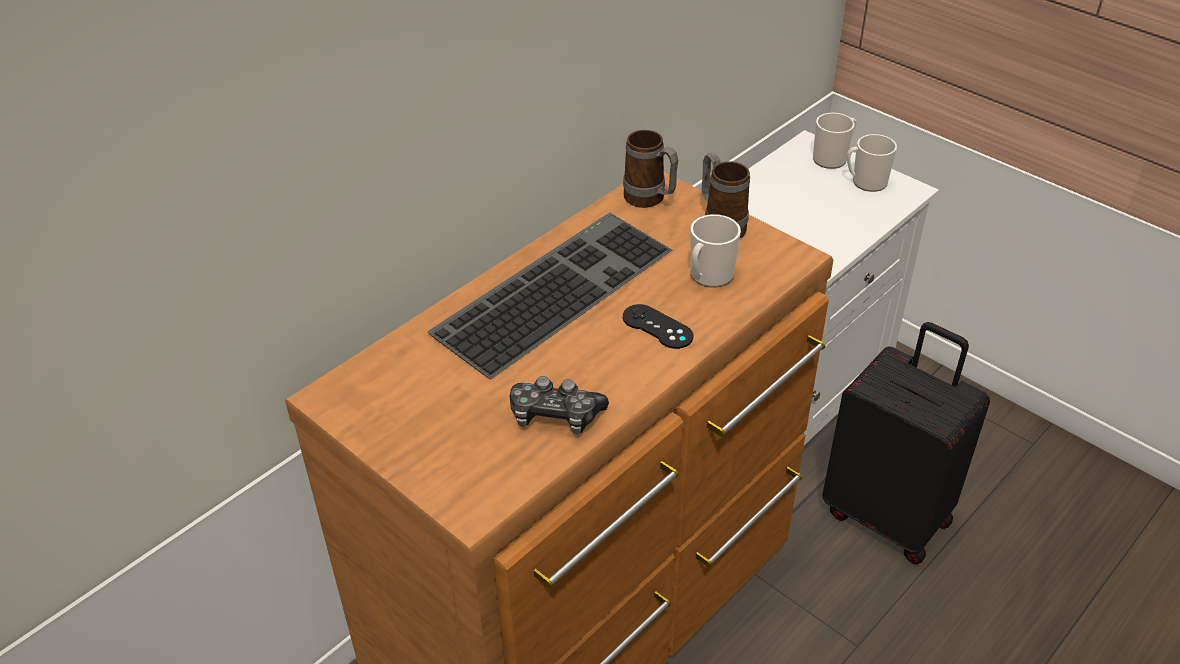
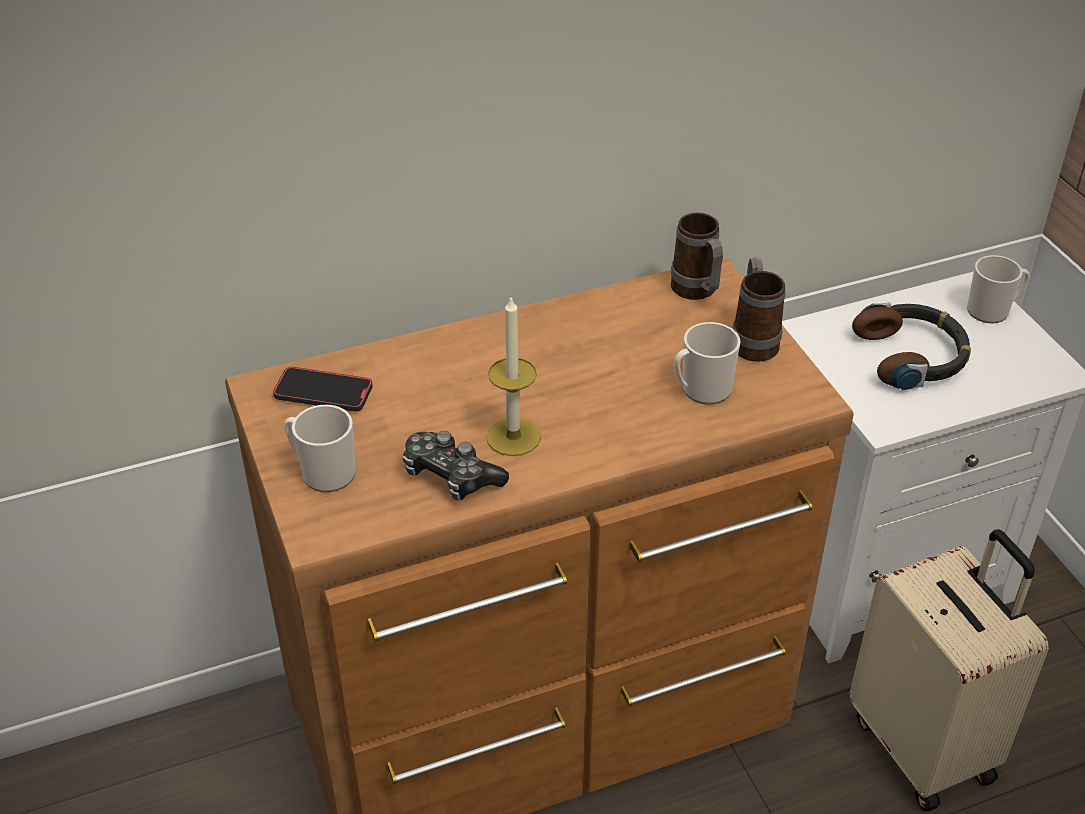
camera: 25 degrees right, 0 degrees up
(389, 382) = (323, 392): none -> phone
(553, 288) = (536, 352): keyboard -> none
(584, 364) = (513, 437): none -> candle
(657, 327) = (611, 424): black game controller -> none
(799, 209) = (912, 355): none -> headphones
(865, 182) = (1012, 348): mug -> mug (323, 472)
(888, 515) = (924, 746): black suitcase -> beige suitcase

